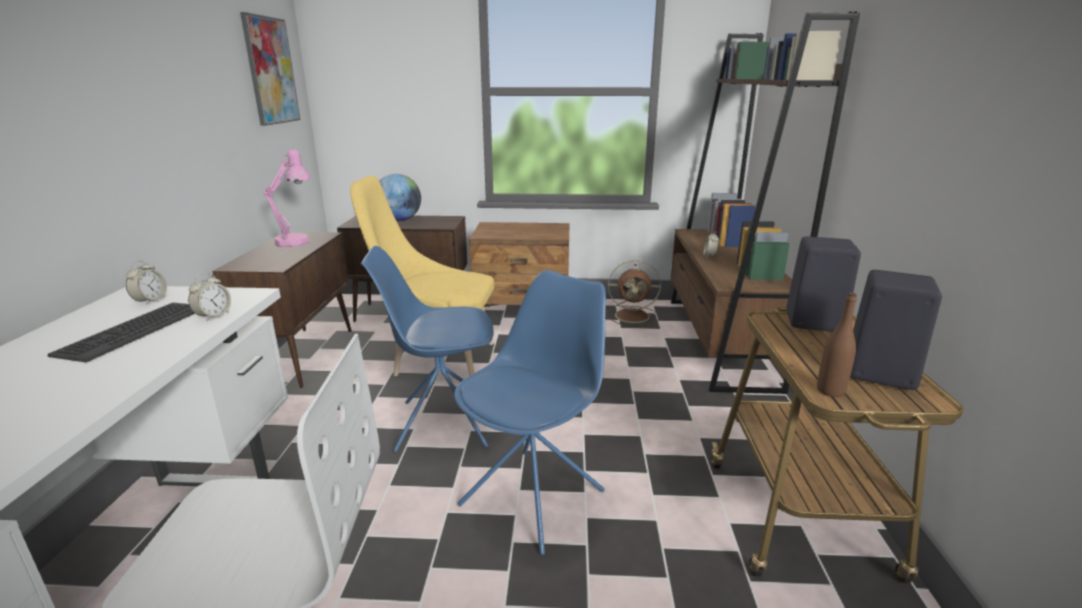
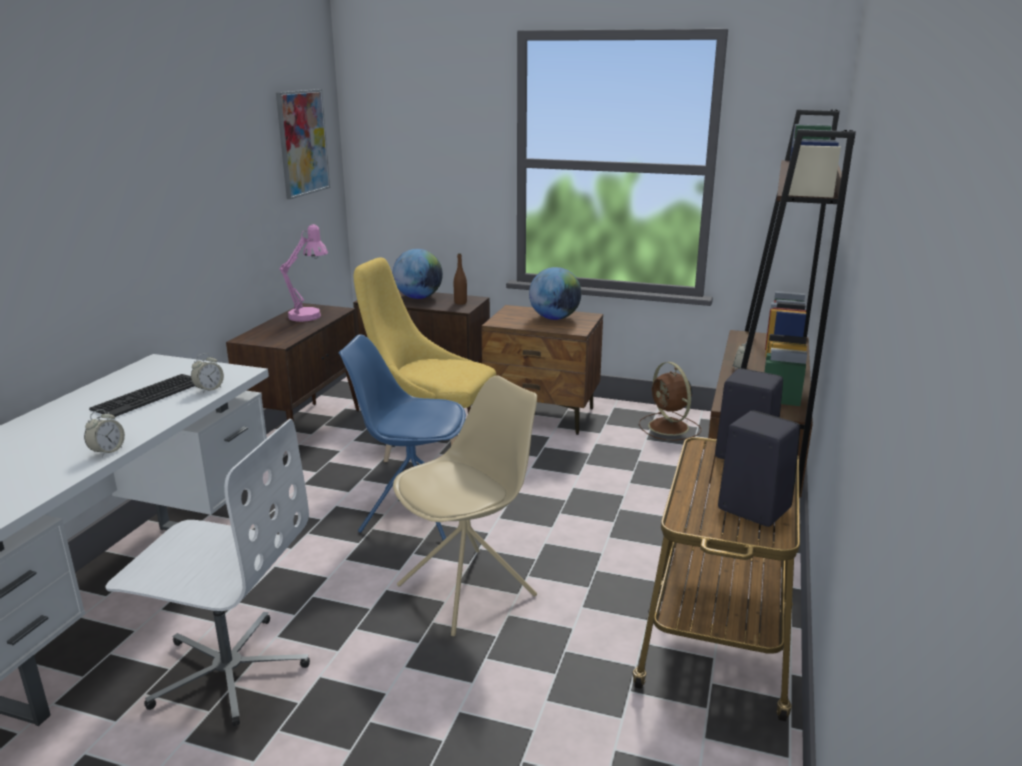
camera: 15 degrees right, 0 degrees up
(150, 300) = (166, 370): alarm clock -> alarm clock (107, 451)
(530, 229) = (554, 318): none -> globe
(534, 496) = (469, 590): blue chair -> beige chair
(634, 316) = (669, 428): brown fan -> brown fan turned 45 degrees clockwise
(830, 391) = (690, 517): brown bottle -> brown bottle (460, 303)

